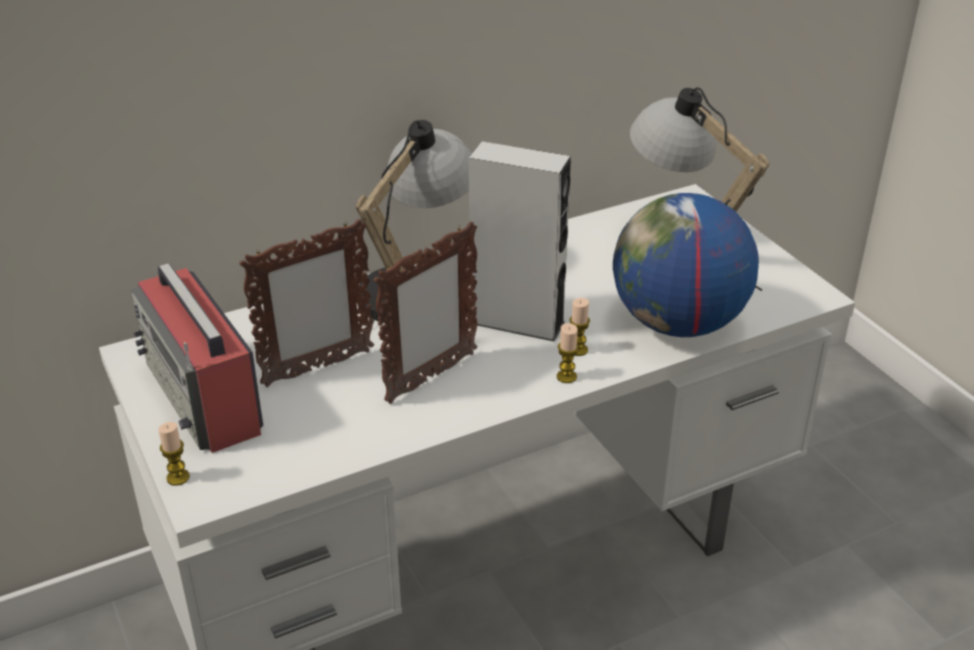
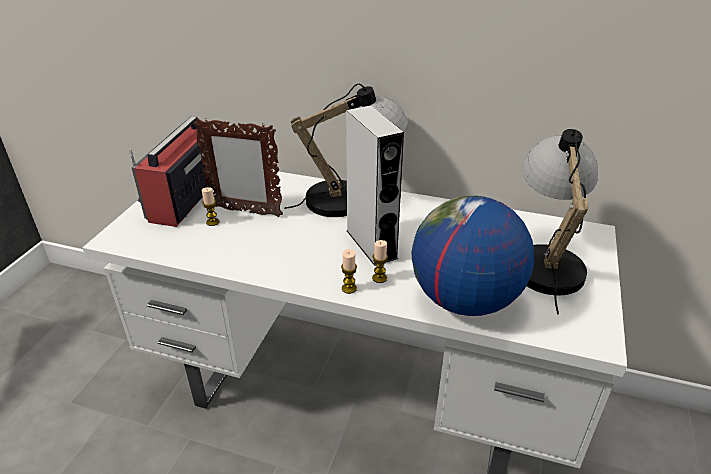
camera: 45 degrees right, 0 degrees up
(178, 477) = (121, 225): candle -> candle (212, 222)
(430, 378) = (283, 246): picture frame -> none

